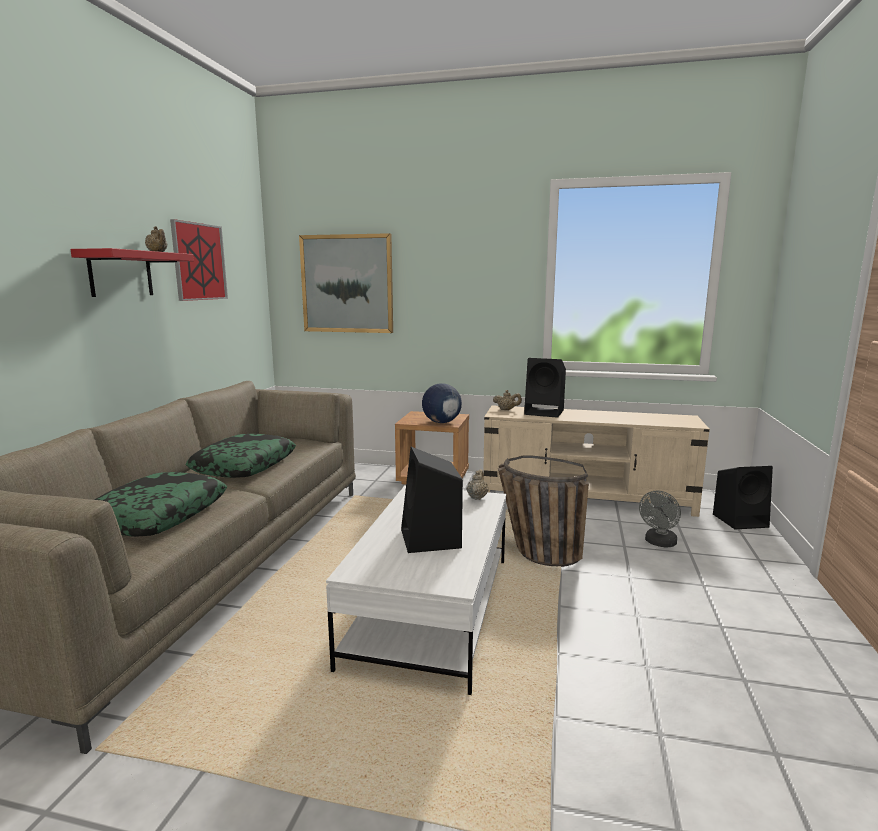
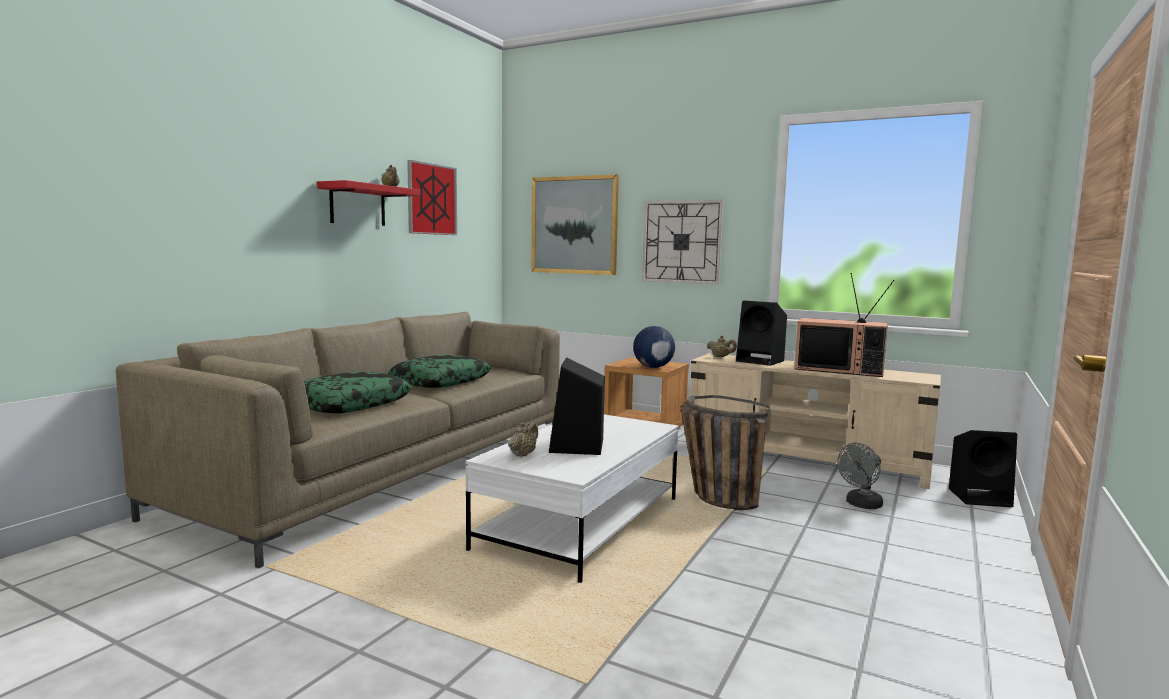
camera: 15 degrees right, 5 degrees down
(458, 300) = (682, 242): none -> wall clock
(477, 497) = (646, 425): beige teapot -> beige teapot (523, 454)
(618, 417) = (840, 370): none -> television

